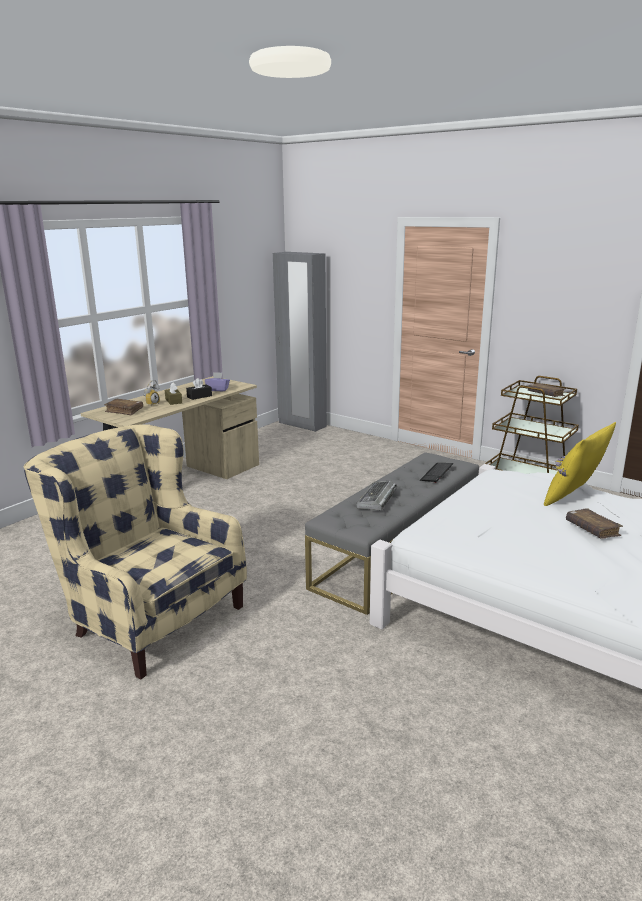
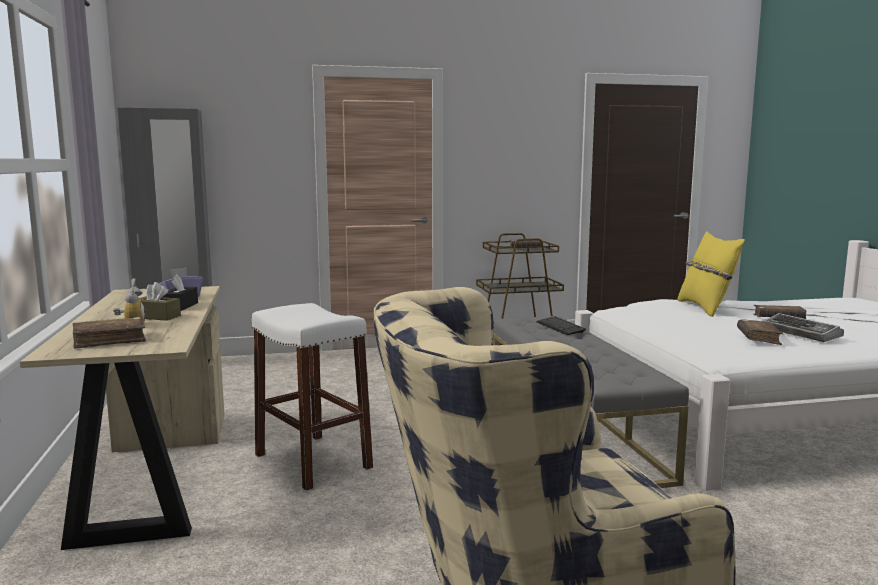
camera: 50 degrees left, 10 degrees down
(239, 506) = (313, 461): none -> white stool
(376, 500) = (589, 356): keyboard -> keyboard (802, 333)
(499, 535) = (758, 338): none -> brown book

